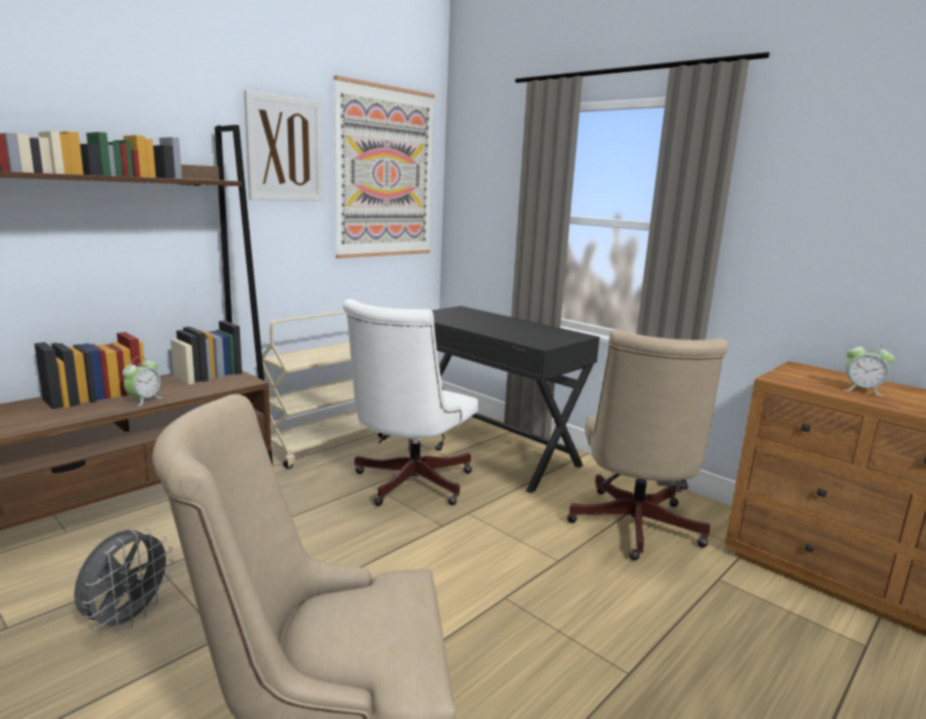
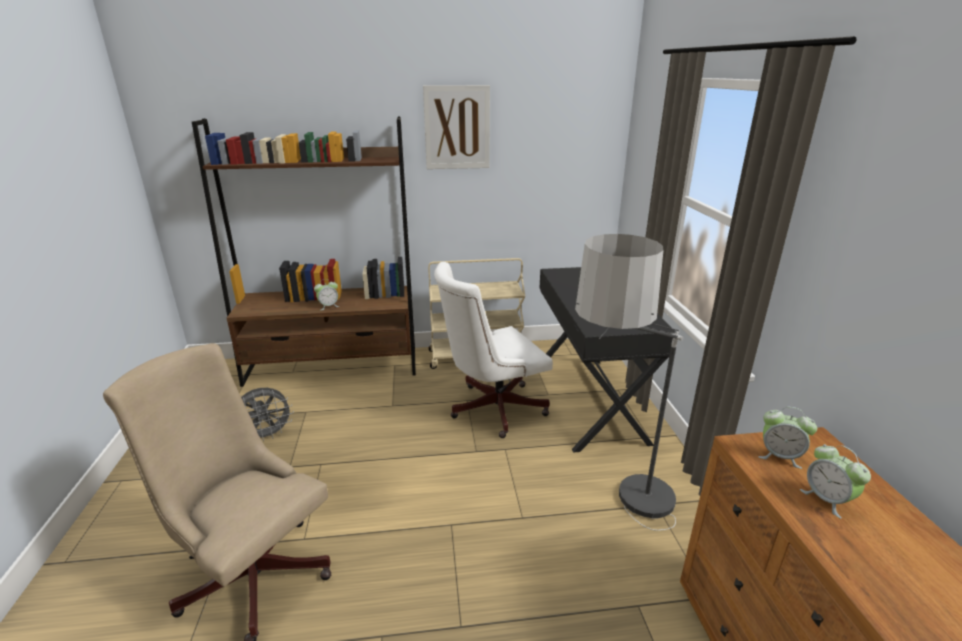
camera: 40 degrees right, 10 degrees up
(385, 173) = (556, 140): picture -> none
(633, 529) = (620, 523): beige office chair -> floor lamp
(803, 378) = (779, 456): none -> alarm clock

